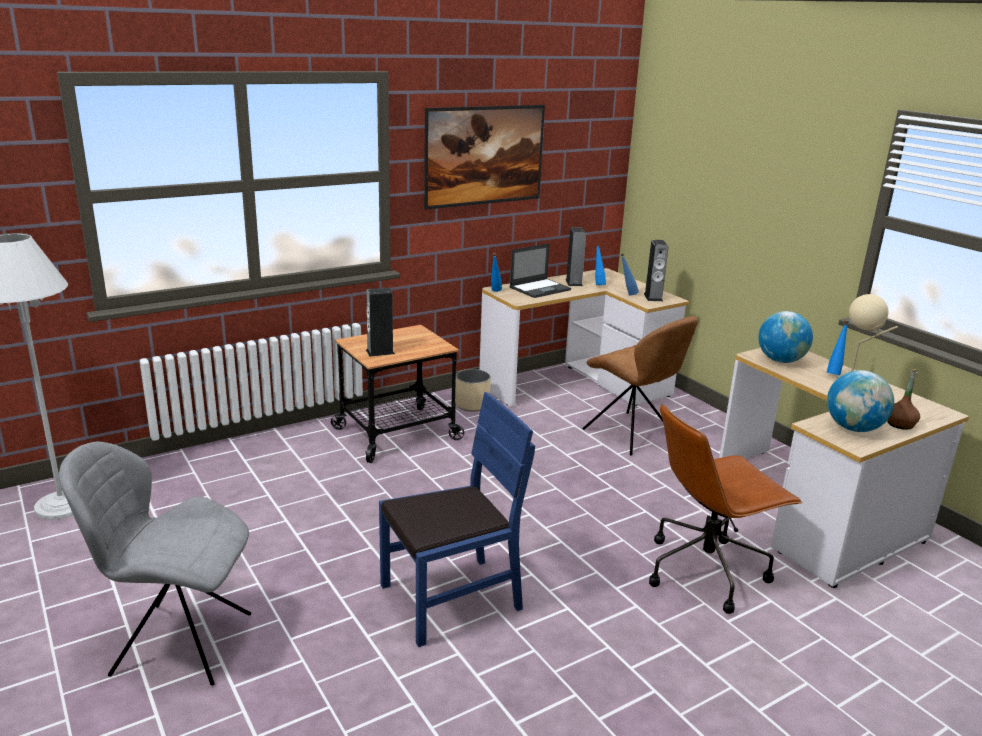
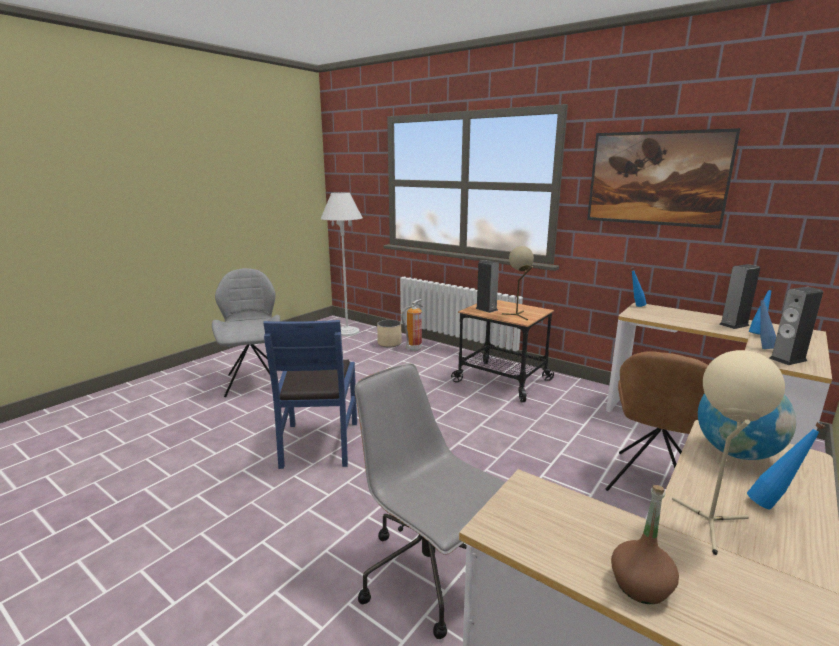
camera: 70 degrees right, 5 degrees down
(227, 463) = (413, 349): none -> fire extinguisher
(422, 344) = (518, 315): none -> beige table lamp
(451, 599) = (319, 443): blue chair -> blue chair turned 45 degrees clockwise
(472, 405) = (584, 395): beige planter -> beige planter (389, 343)
(540, 288) = (683, 317): laptop -> none
(706, 570) = (430, 576): brown office chair -> grey office chair
(853, 428) = (558, 525): globe -> none

